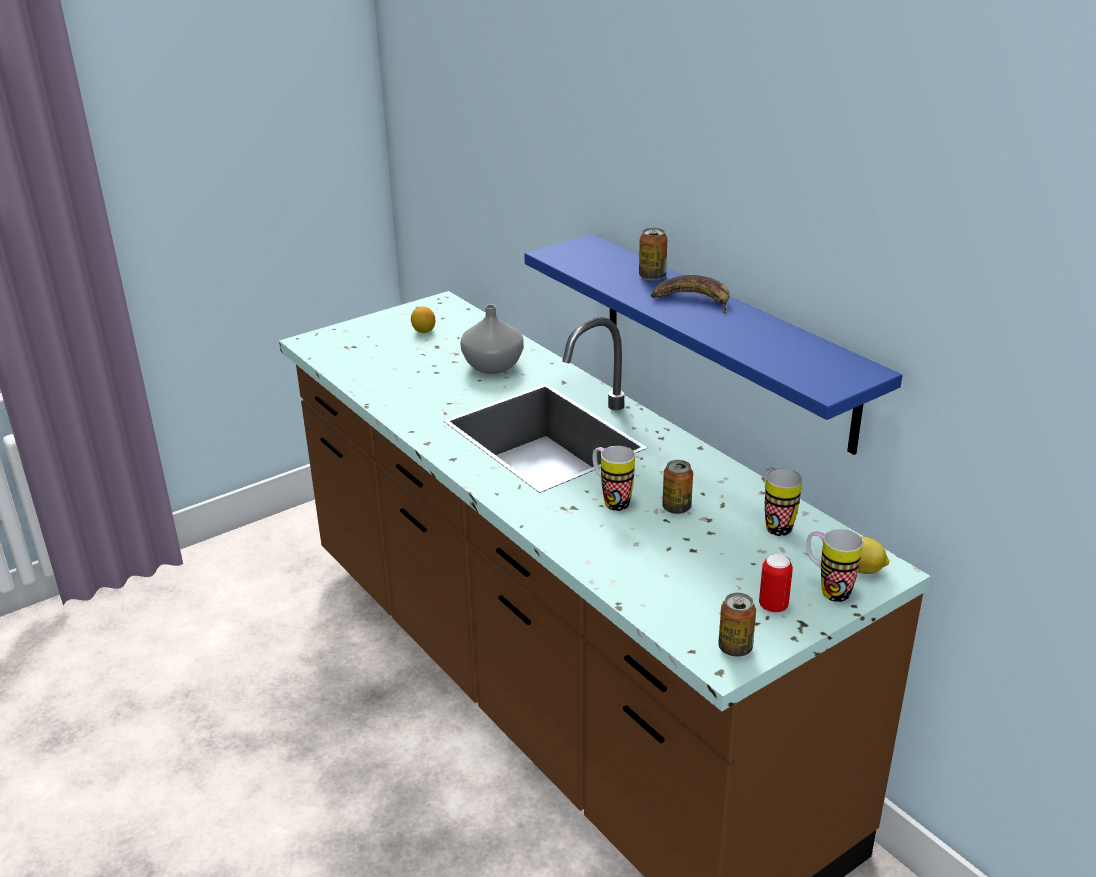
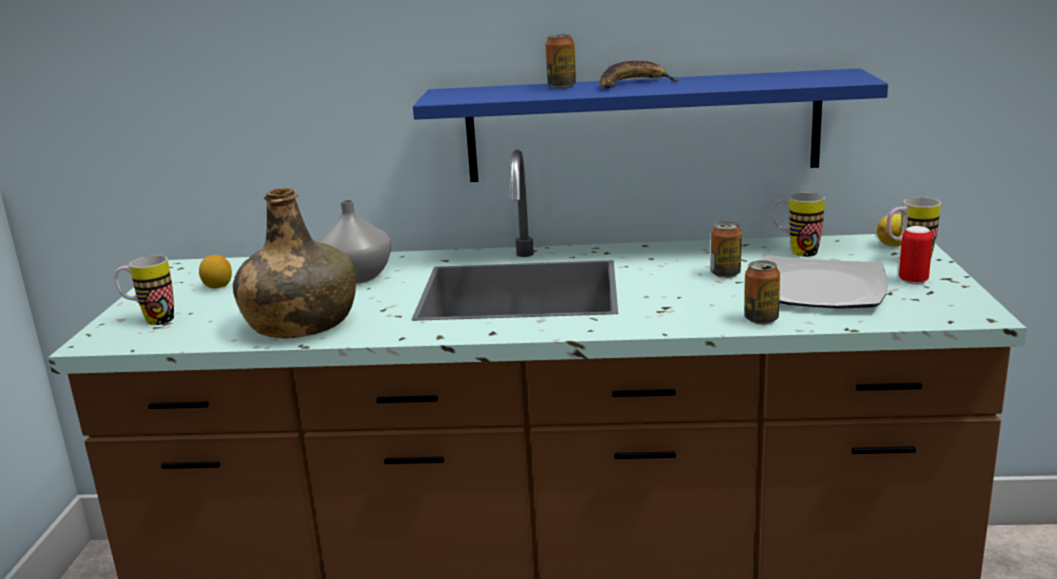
camera: 50 degrees left, 10 degrees down
(396, 388) = (300, 324): none -> green bottle
(611, 500) = (677, 292): mug -> mug (151, 321)
(692, 562) = (816, 289): none -> plate
(735, 648) = (960, 306): can -> can (761, 319)

